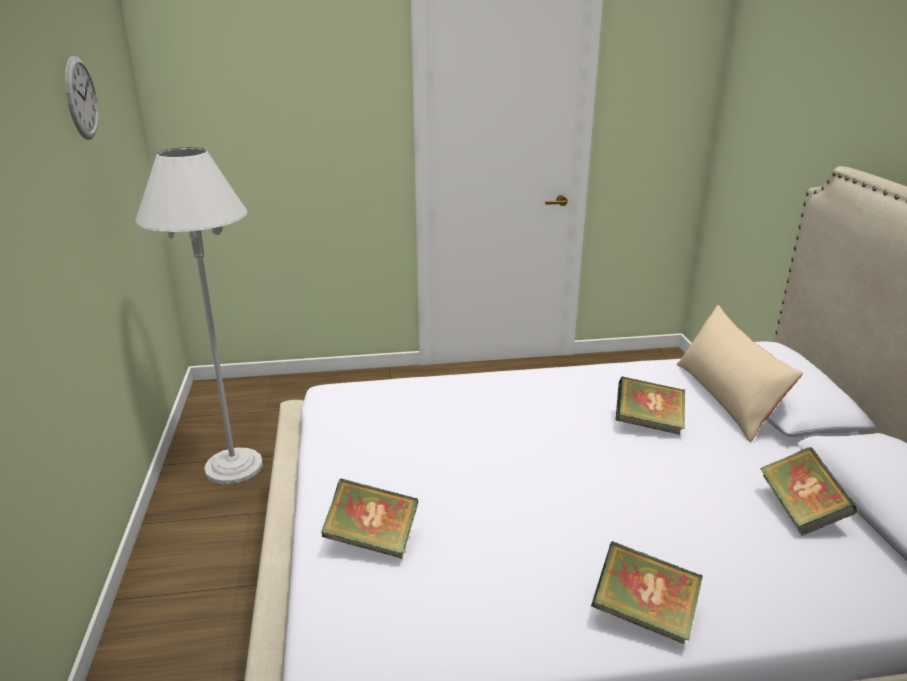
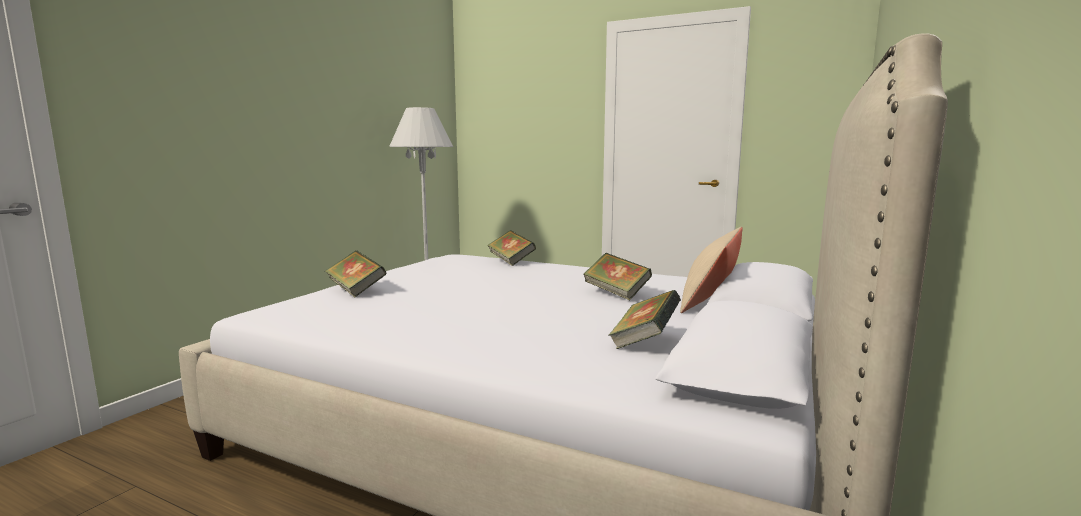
camera: 35 degrees right, 15 degrees down
(81, 98) = (384, 80): wall clock -> none
(643, 615) = (426, 342): book -> book (511, 261)

